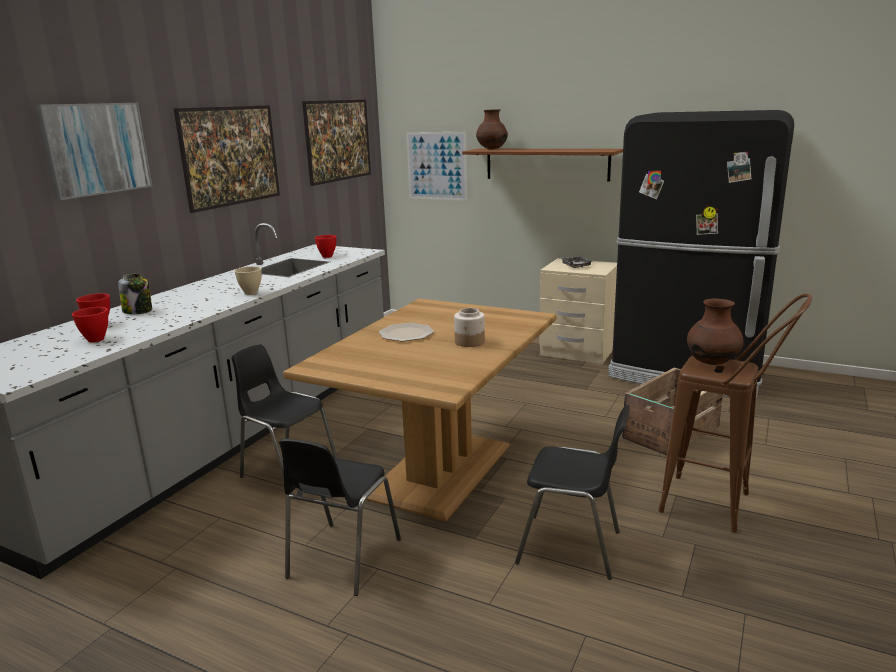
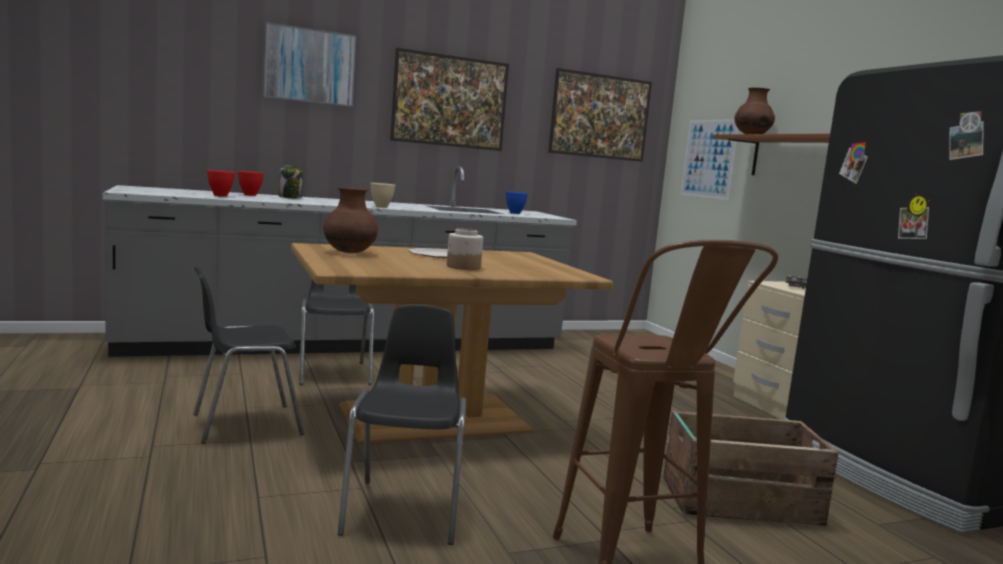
camera: 40 degrees right, 10 degrees down
(326, 256) = (514, 213): red bowl -> blue bowl
(572, 548) = (405, 509): black chair -> black chair turned 150 degrees counterclockwise
(712, 363) = (659, 342): brown vase -> brown vase (349, 253)

